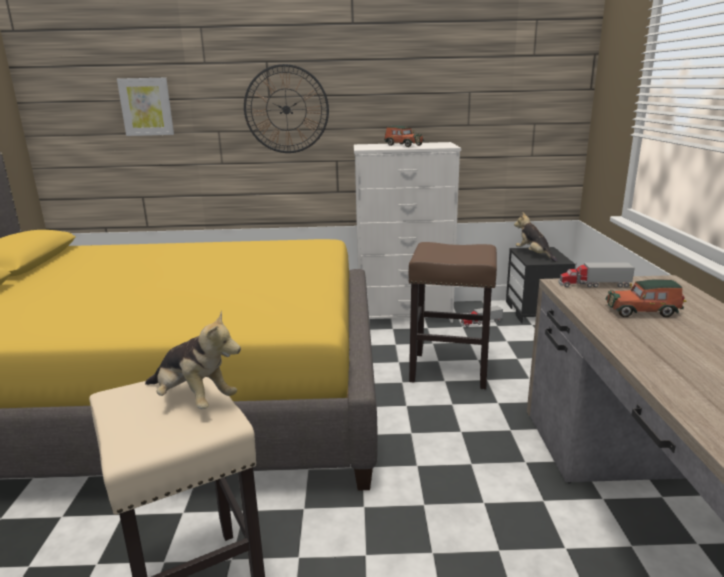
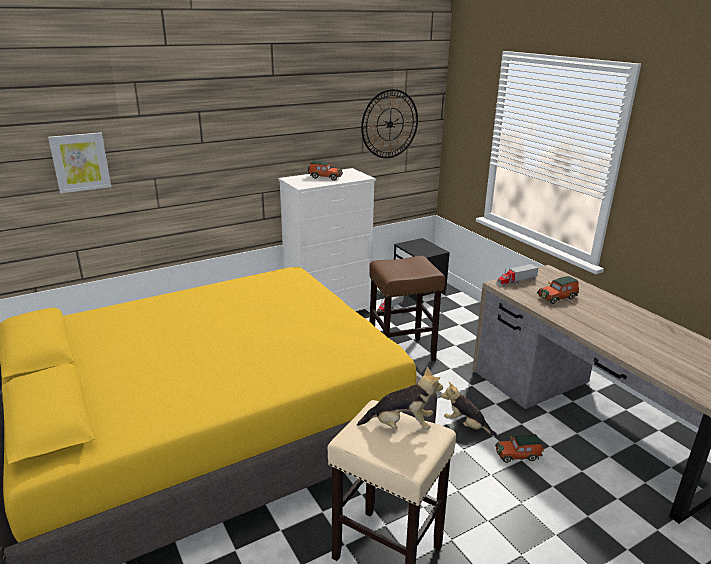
camera: 30 degrees left, 5 degrees up
(286, 109) = (219, 153): wall clock -> wall clock (390, 124)
(500, 541) = (518, 455): none -> toy car
(533, 255) = (416, 248): plush toy -> plush toy (466, 425)

